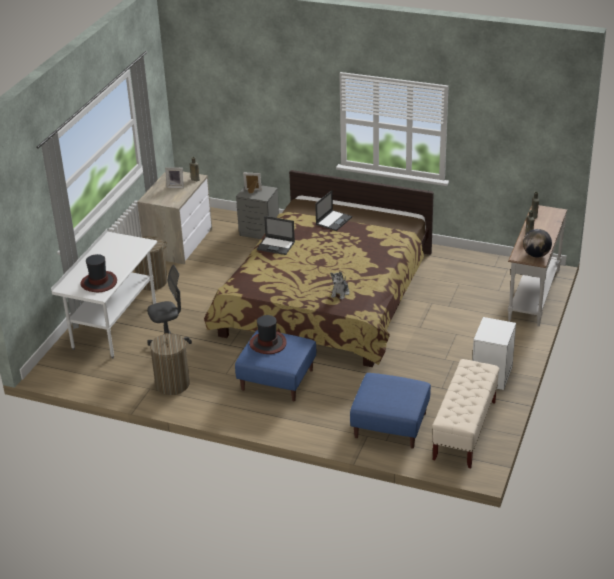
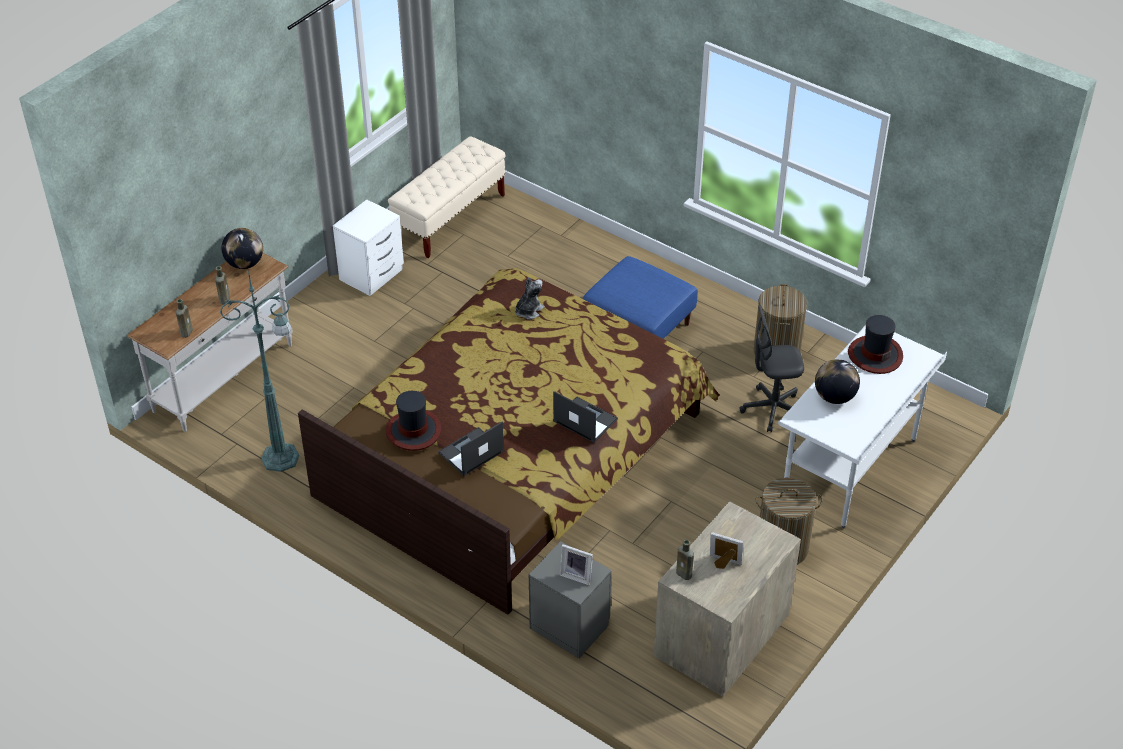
camera: 165 degrees left, 10 degrees up
(123, 256) = (834, 397): none -> globe
(267, 343) = (647, 299): hat -> hat (413, 431)
(390, 425) = (529, 241): blue ottoman -> none
(462, 265) = (282, 457): none -> green floor lamp

